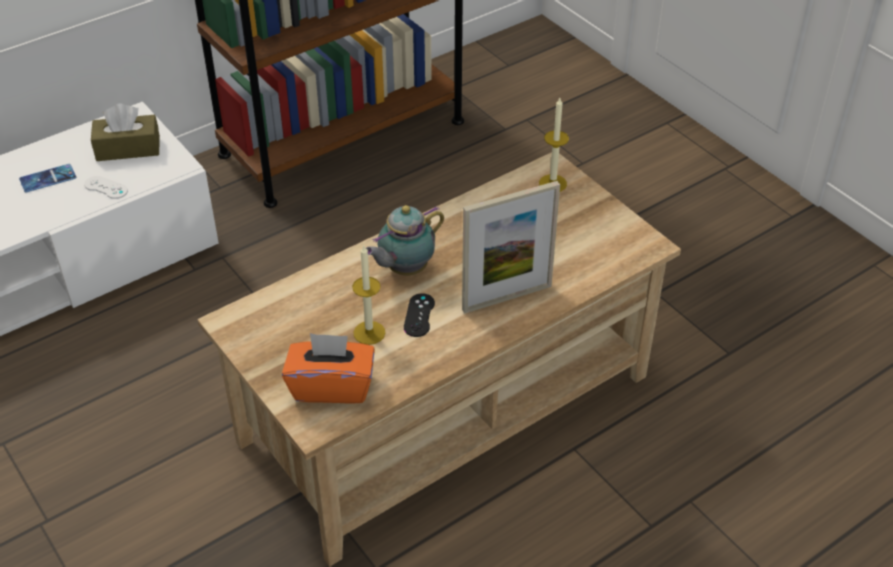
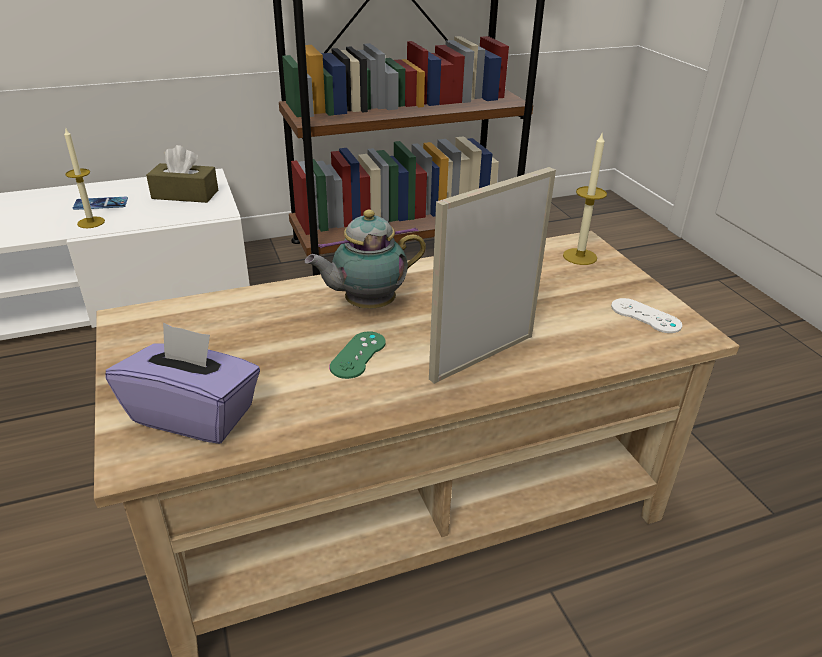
camera: 15 degrees right, 10 degrees down
(106, 187) = (144, 217): white game controller -> white game controller (645, 316)
(331, 386) = (194, 414): orange tissue box -> purple tissue box
(369, 333) = (284, 362): candle -> candle (91, 222)
(419, 315) = (358, 355): black game controller -> green game controller
(507, 298) = (482, 357): picture frame -> picture frame turned 150 degrees clockwise

